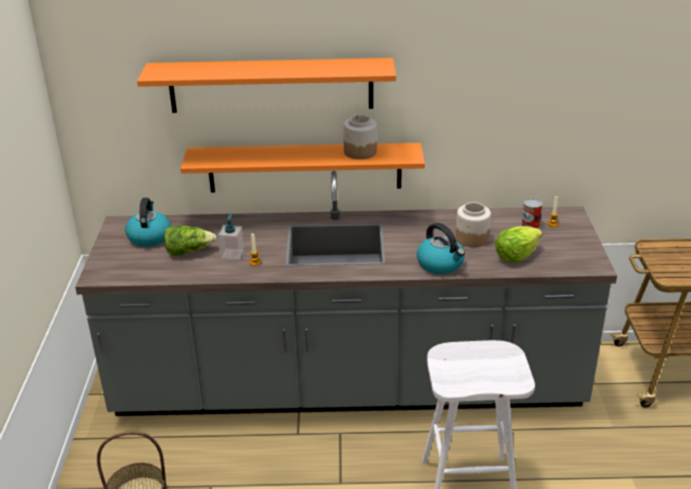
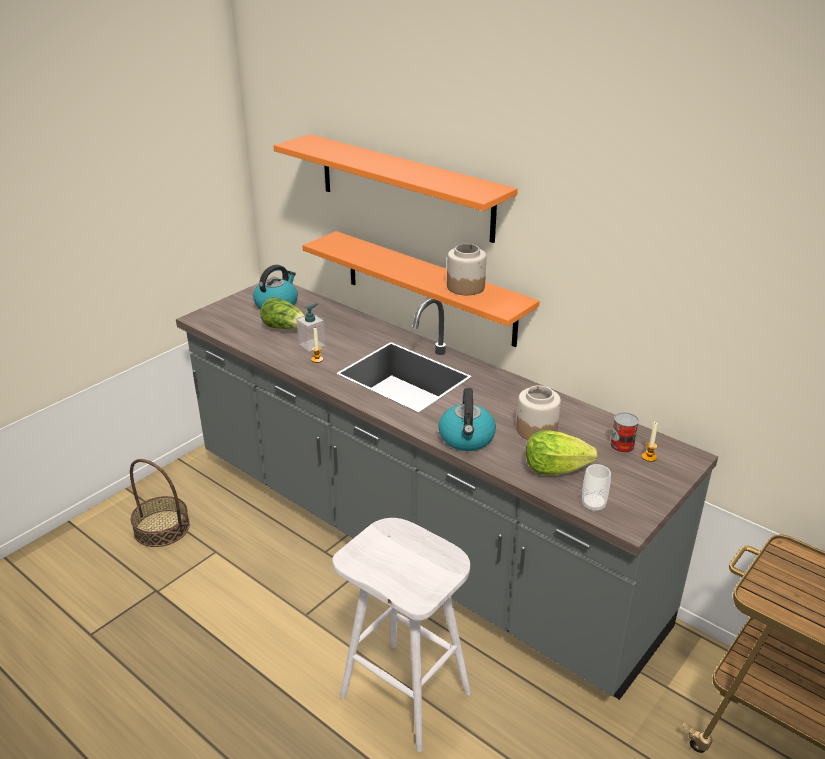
camera: 40 degrees right, 0 degrees up
(565, 265) = (593, 505): none -> cup

